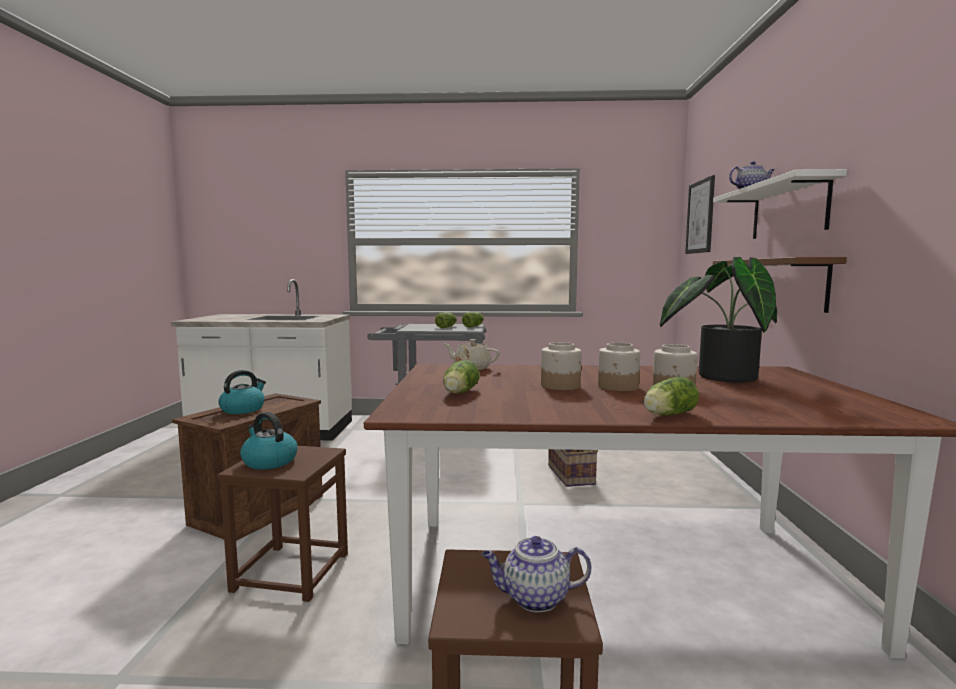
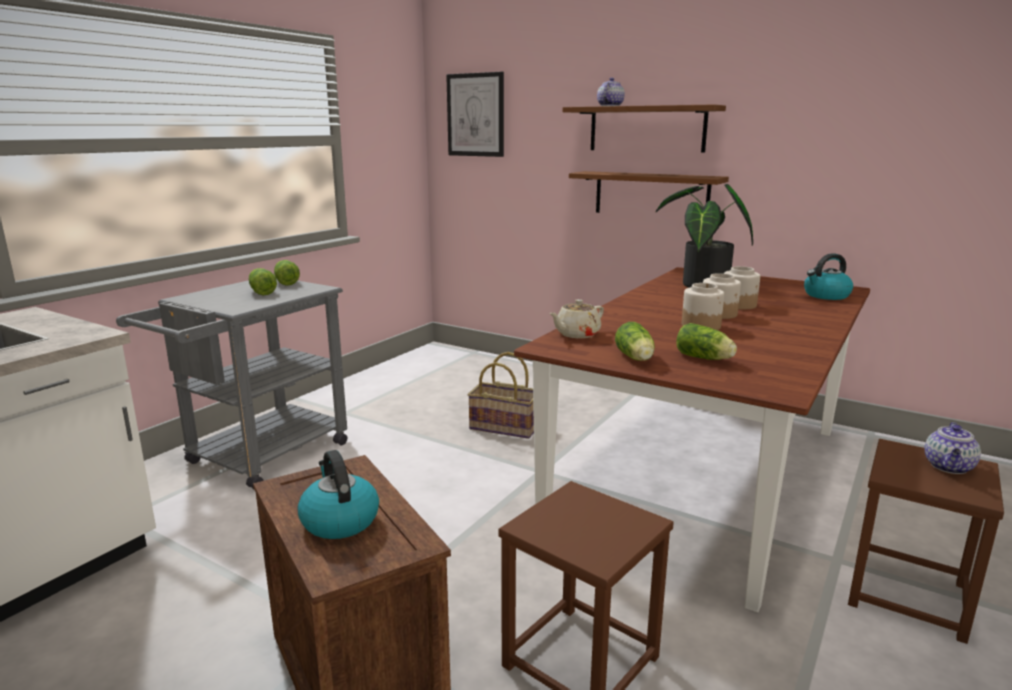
camera: 60 degrees left, 10 degrees up
(269, 461) = (584, 536): kettle -> kettle (826, 296)
(667, 415) = (822, 324): lettuce -> lettuce (635, 358)
(788, 210) = (646, 129): white shelf -> brown shelf

